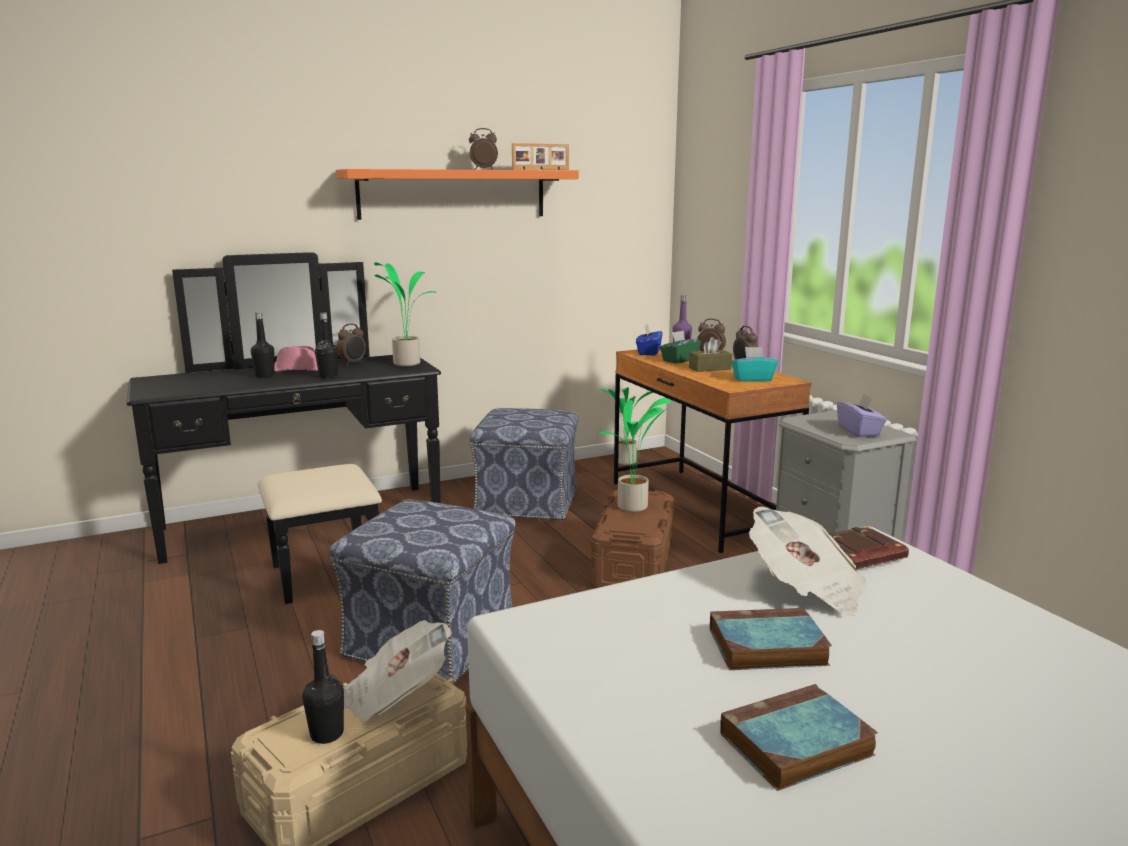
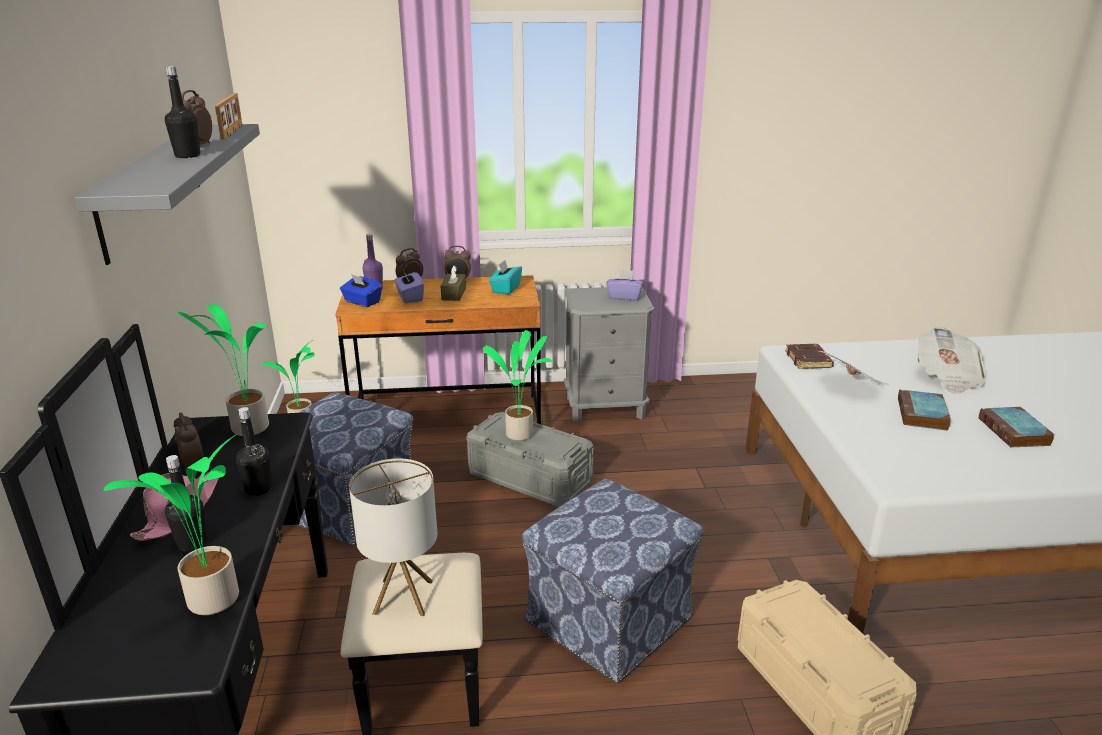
camera: 70 degrees left, 10 degrees up
(205, 388) = (212, 602): none -> potted plant
(305, 477) = (403, 596): none -> table lamp
(327, 734) = (854, 653): black bottle -> black bottle (187, 156)
(394, 695) = (805, 612): newspaper -> newspaper (947, 377)
(453, 194) = (151, 187): orange shelf -> grey shelf
(634, 562) = (529, 478): brown storage box -> grey storage box
(679, 360) = (409, 297): green tissue box -> purple tissue box

